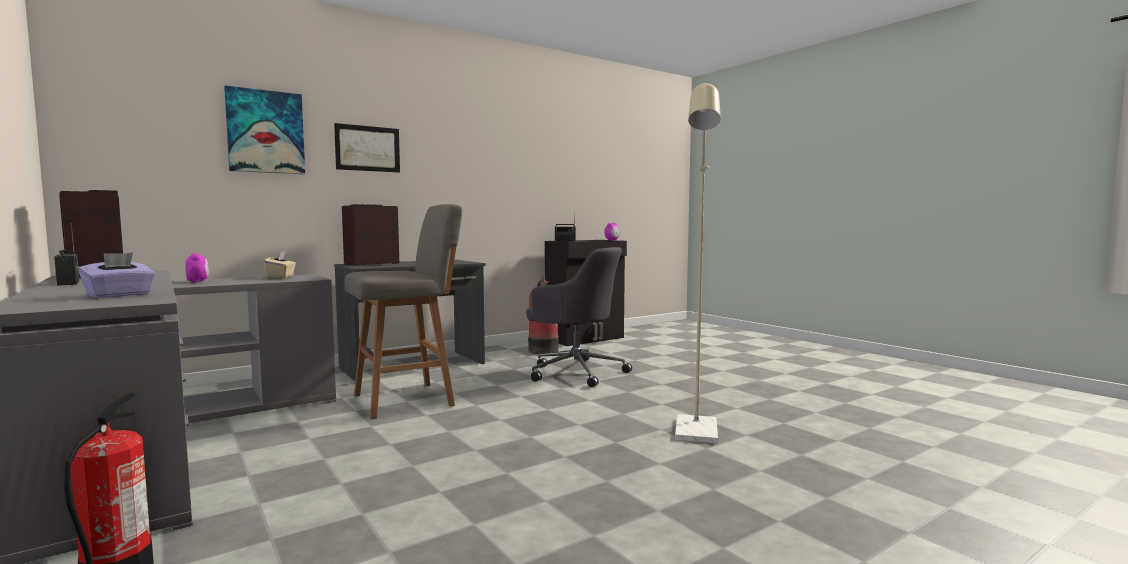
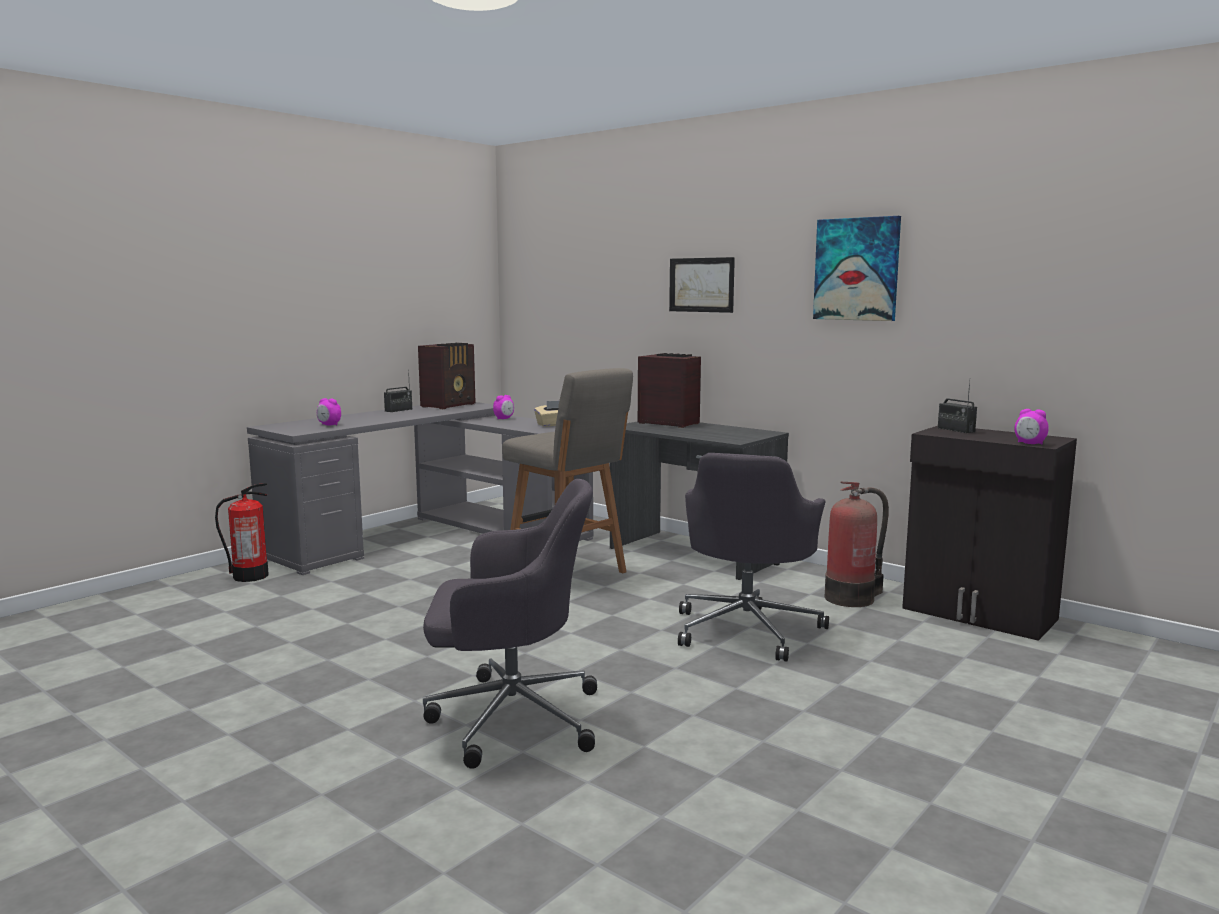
camera: 75 degrees right, 5 degrees up
(119, 295) = (329, 425): purple tissue box -> alarm clock
(265, 132) = (616, 275): picture -> picture (857, 269)
(696, 435) = (510, 718): beige floor lamp -> grey office chair

